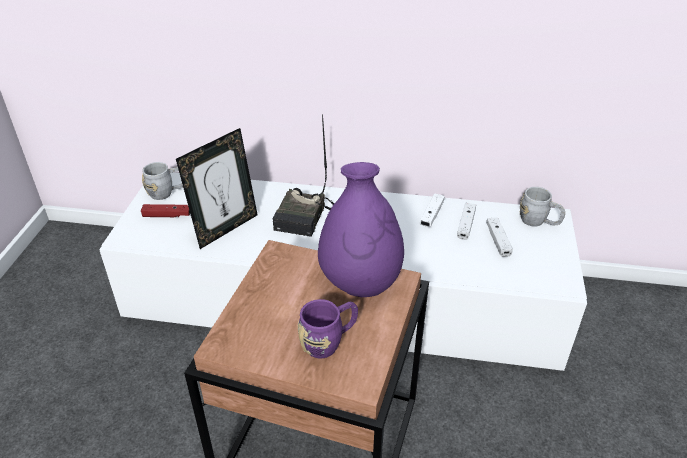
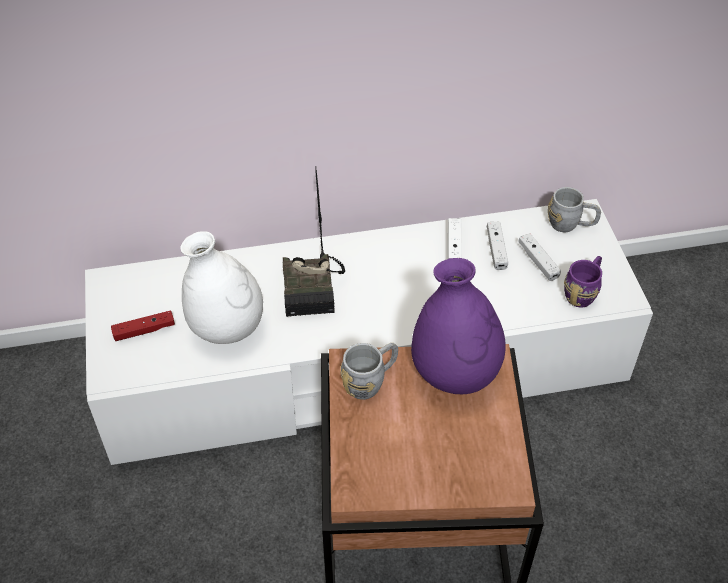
camera: 20 degrees left, 10 degrees up
(167, 192) = (124, 298): grey mug -> grey mug (370, 381)
(225, 229) = (227, 329): picture frame -> white vase
(329, 341) = (458, 452): purple mug -> purple mug (583, 292)

